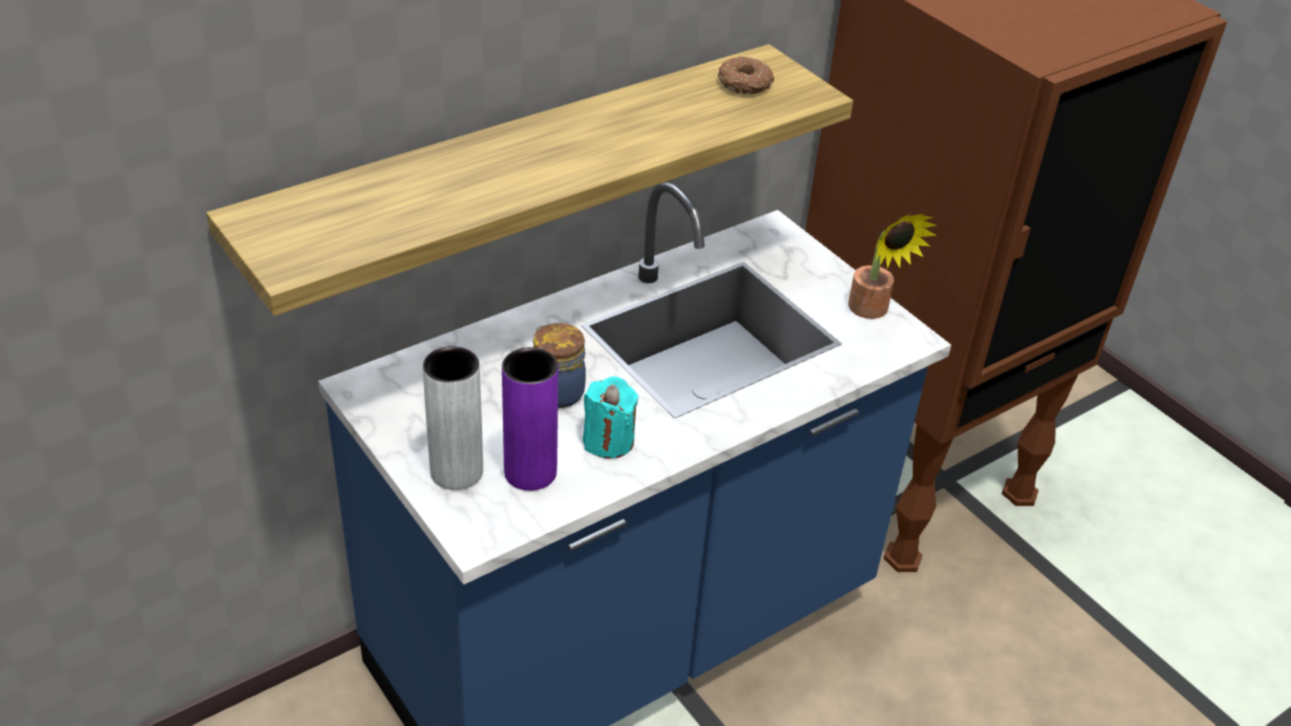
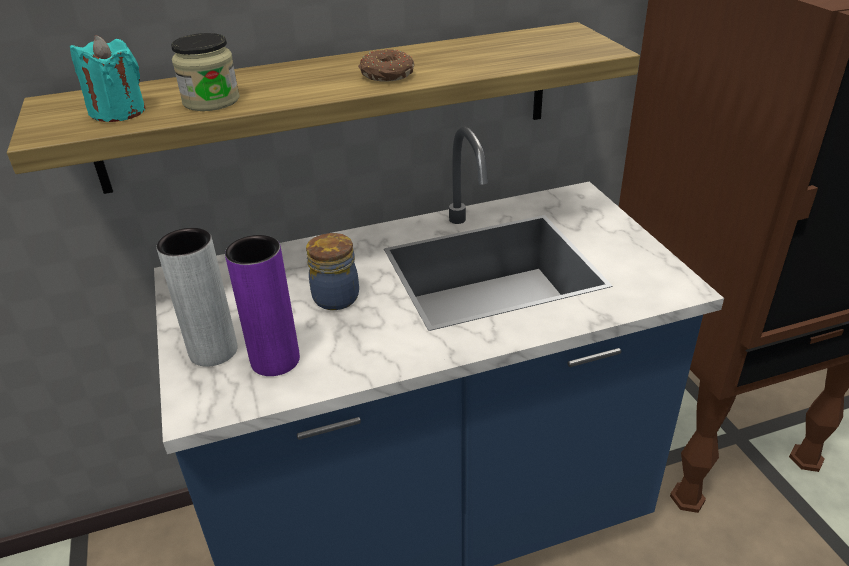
camera: 20 degrees right, 5 degrees down
(439, 203) = (211, 101): none -> jar
(608, 441) = (358, 342): turquoise candle -> turquoise candle (118, 112)
(744, 85) = (540, 43): donut -> donut (387, 75)
(872, 311) = (651, 262): potted plant -> none

